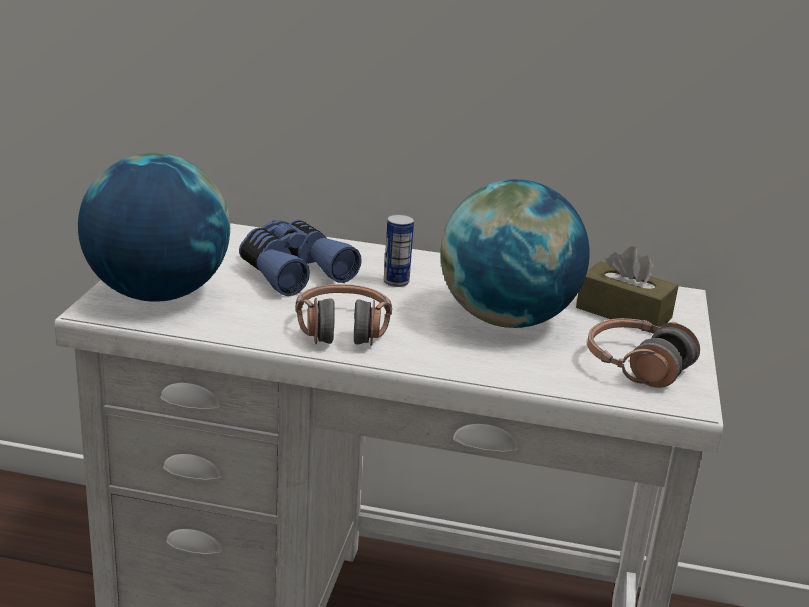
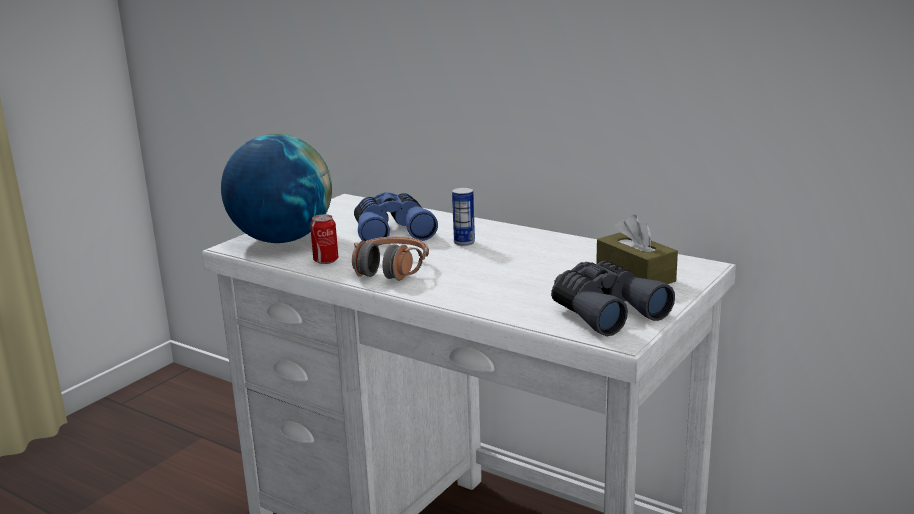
camera: 25 degrees right, 5 degrees down
(247, 322) = (326, 260): none -> can
(506, 319) = (527, 272): globe -> none
(636, 366) = (604, 311): headphones -> grey binoculars

